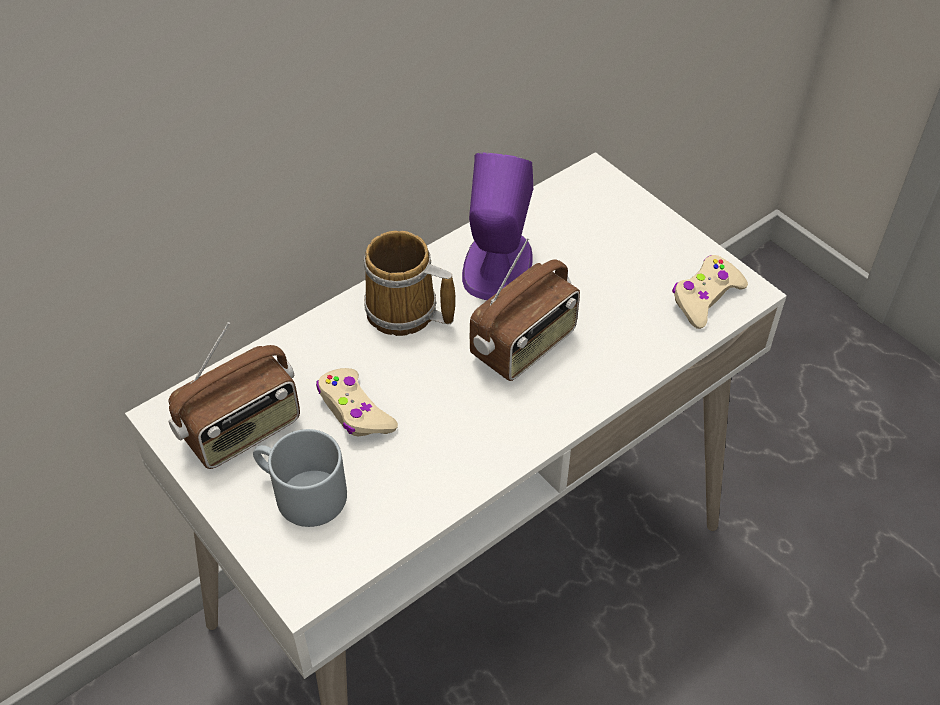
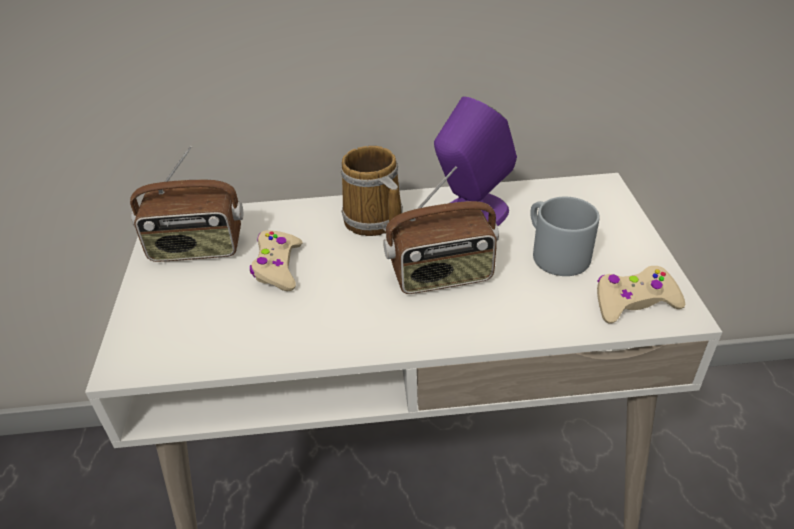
camera: 35 degrees right, 10 degrees down
(300, 493) = (188, 302): grey mug -> grey mug (553, 253)

